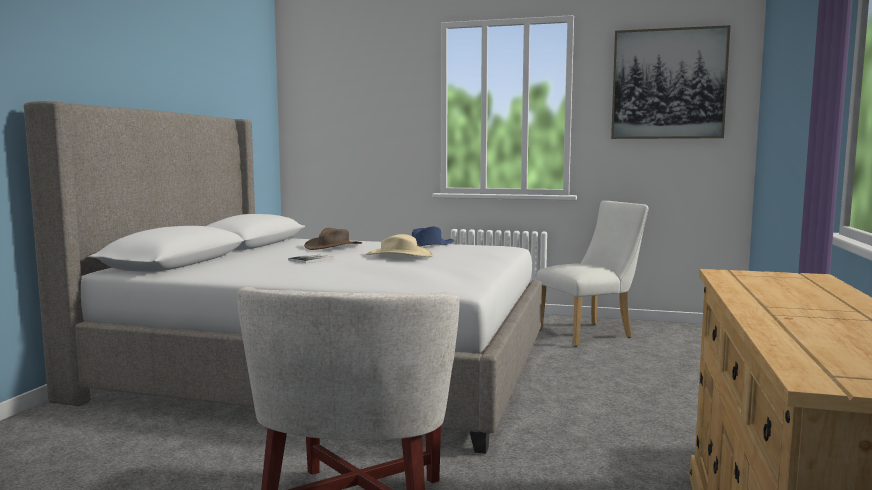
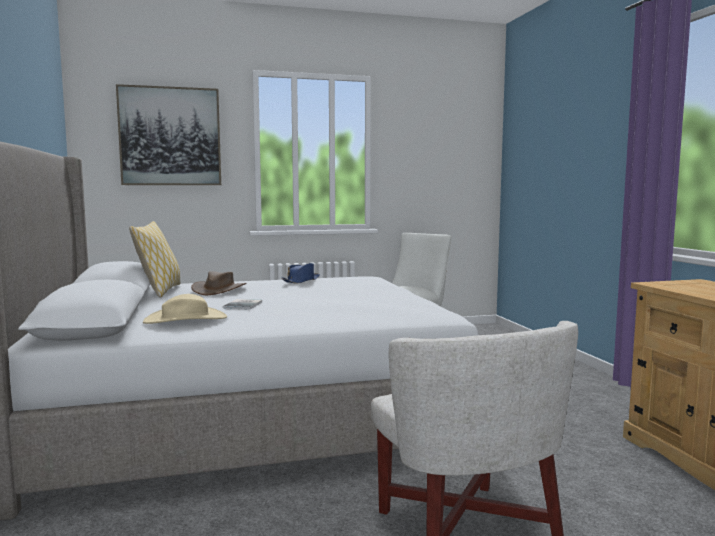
camera: 30 degrees left, 0 degrees up
(286, 244) = (159, 291): none -> pillow
(399, 255) = (310, 292): beige hat -> beige hat (186, 319)
(668, 84) = (442, 138): picture -> picture (170, 136)

